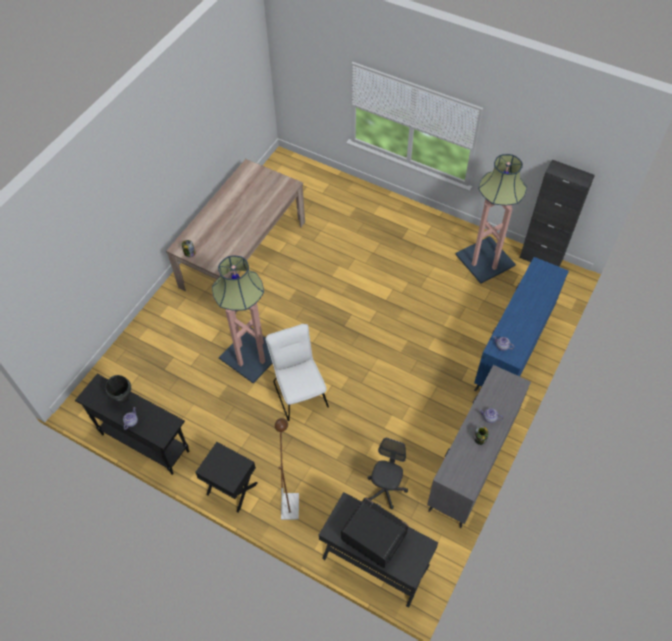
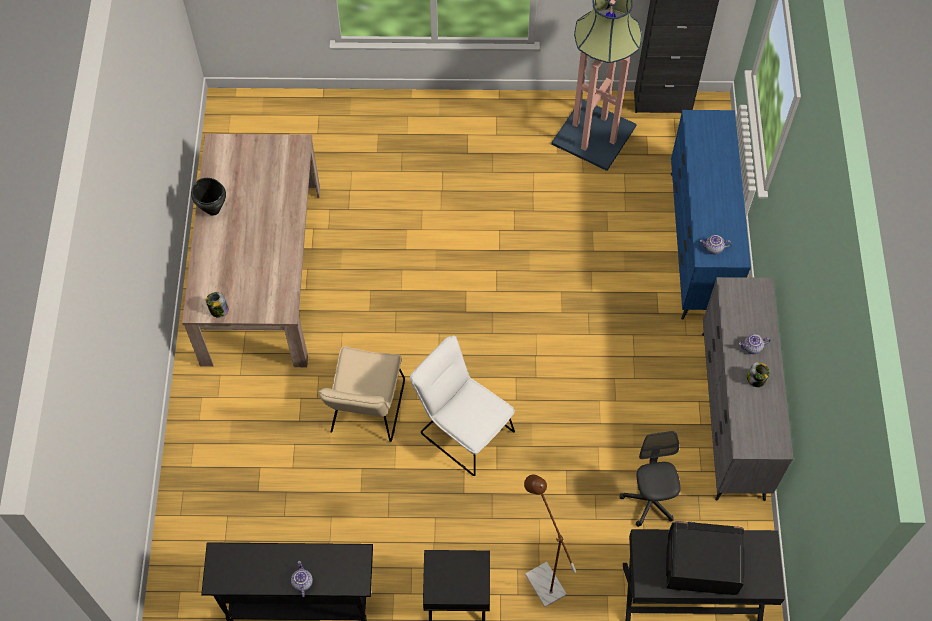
camera: 30 degrees left, 5 degrees up
(123, 398) = (269, 556): black cooking pot -> black cooking pot (213, 209)
(251, 355) = (366, 412): floor lamp -> beige chair

